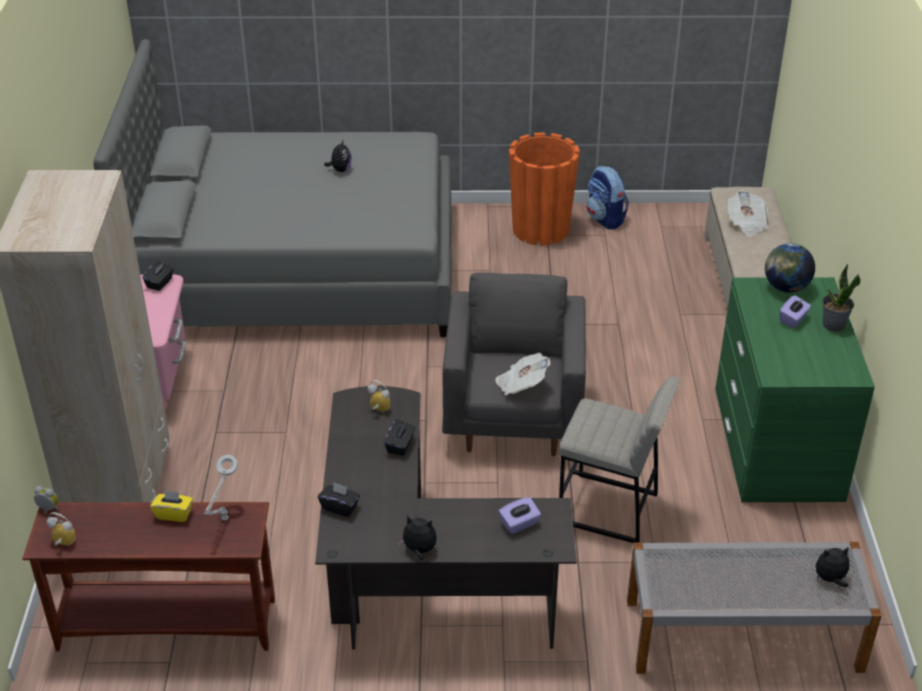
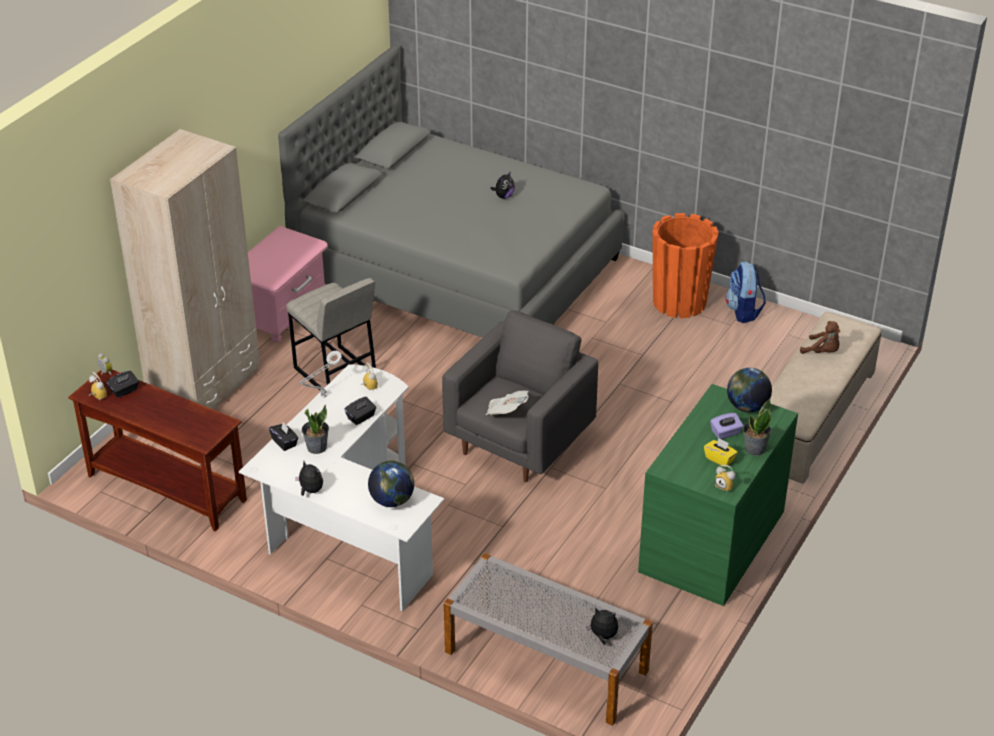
camera: 30 degrees right, 0 degrees up
(160, 283) = (307, 244): black tissue box -> black tissue box (124, 391)
(174, 514) = (176, 405): yellow tissue box -> yellow tissue box (719, 459)
(224, 520) = (203, 421): grey table lamp -> grey table lamp (322, 397)
(381, 498) = (316, 447): none -> potted plant
(415, 581) = (348, 528): black desk -> white desk
(519, 524) = (392, 501): purple tissue box -> globe
(611, 509) = (532, 536): grey chair -> grey chair (336, 373)
(747, 224) = (822, 352): newspaper -> brown plush toy
(846, 371) = (725, 486): none -> alarm clock

